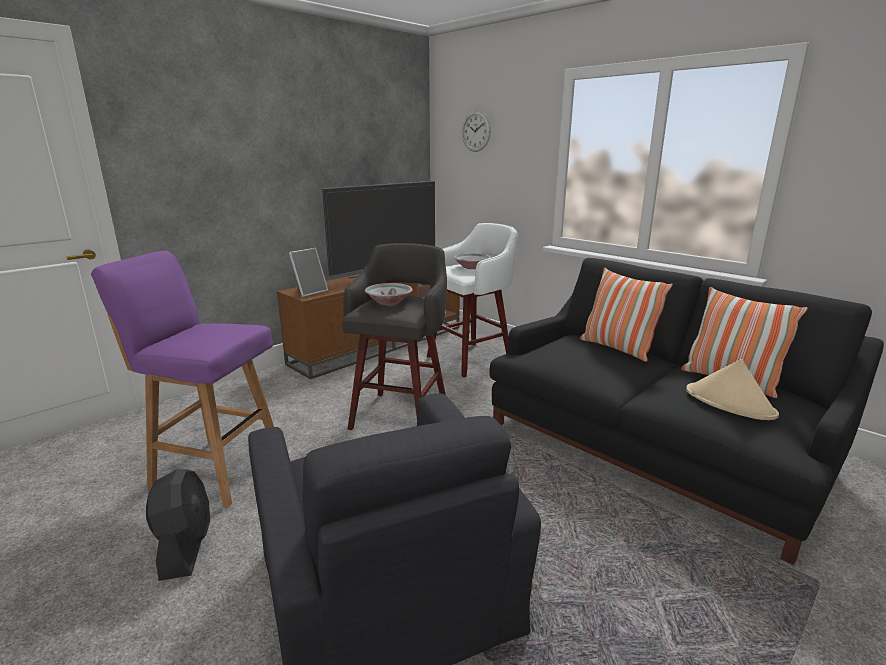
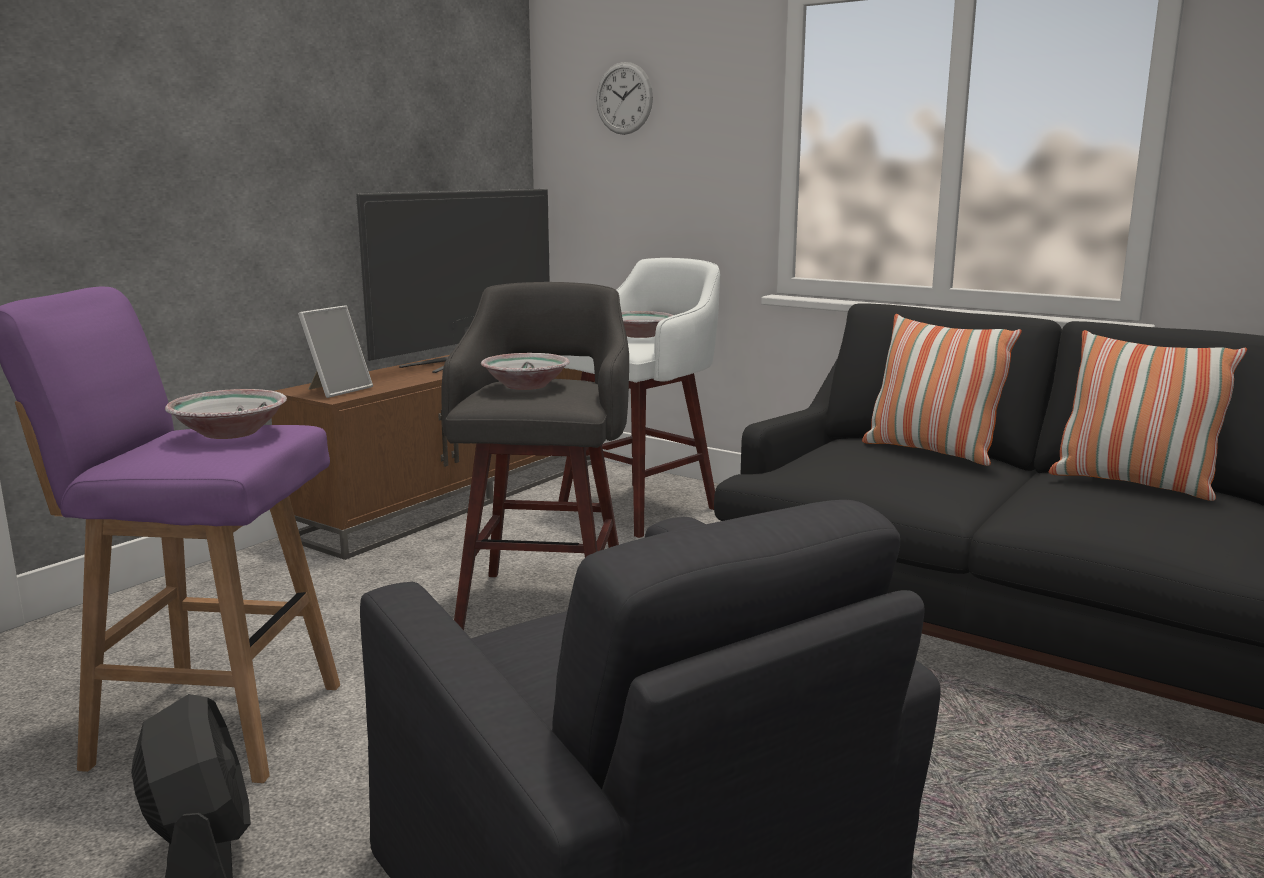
camera: 10 degrees left, 5 degrees down
(216, 330) = (229, 433): none -> bowl
(730, 403) = (1148, 511): beige hat -> none

